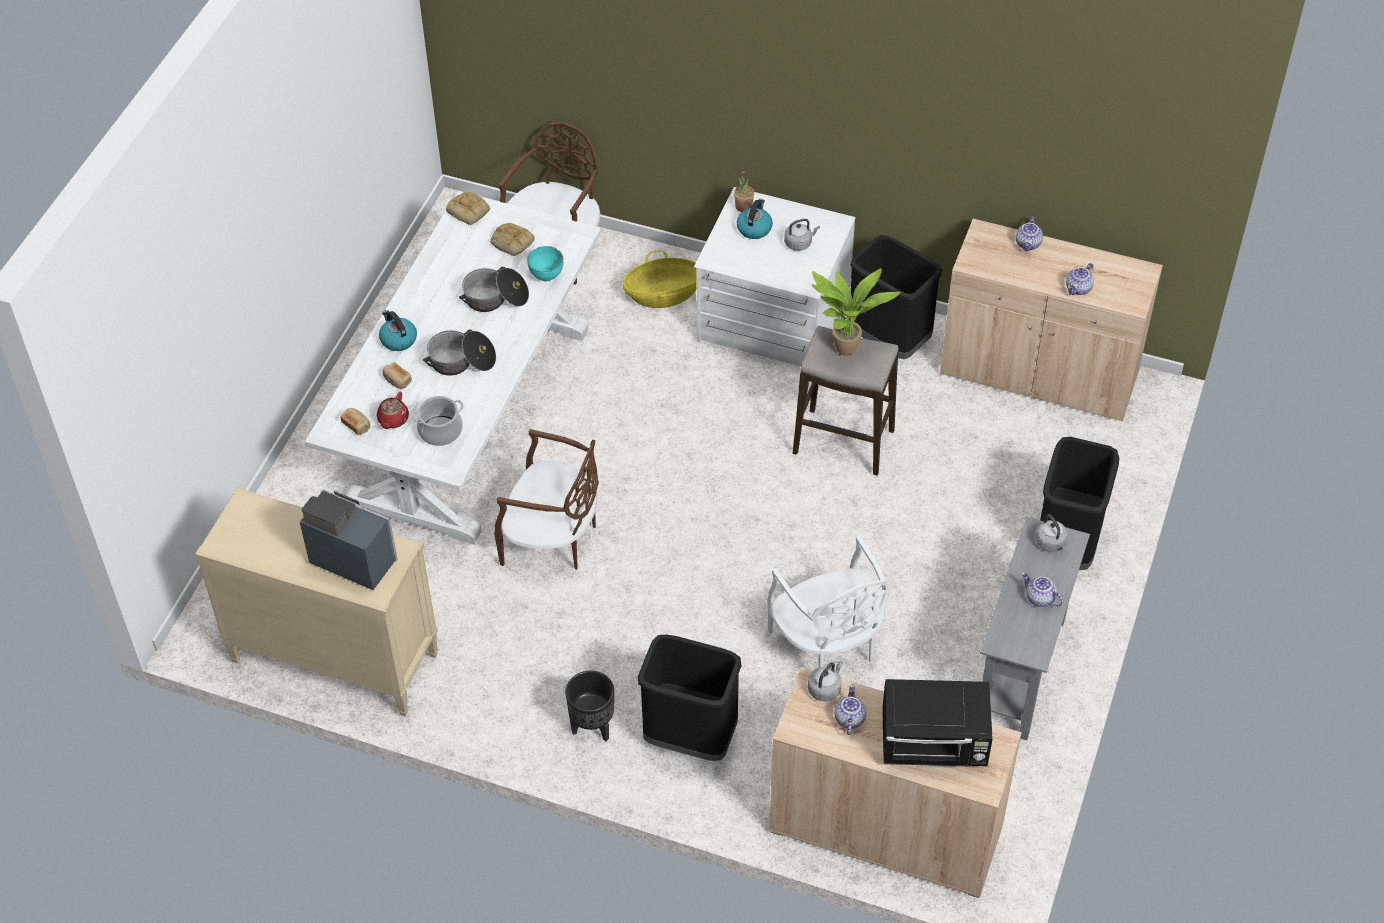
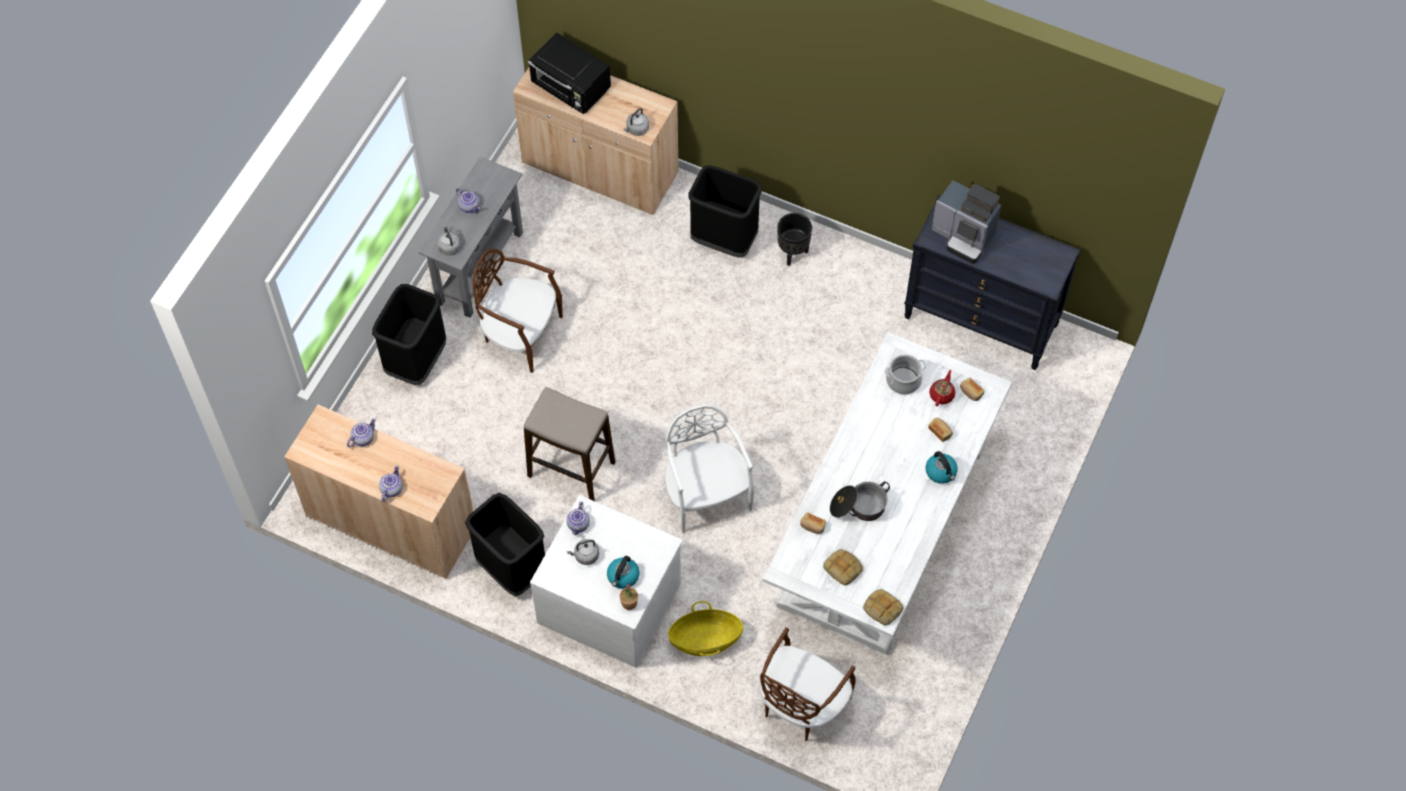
camera: 175 degrees left, 10 degrees up
(334, 658) = (981, 321): beige dresser -> black dresser
(461, 362) = (887, 444): cooking pot -> none
(547, 277) = (812, 526): turquoise bowl -> bread
(552, 540) = (816, 402): brown chair -> brown chair (520, 334)
(828, 644) = (615, 299): white chair -> white chair (707, 494)
(846, 352) = (568, 421): potted plant -> none
(848, 719) = (624, 109): teapot -> teapot (579, 524)
(935, 743) = (571, 89): black microwave -> black microwave turned 150 degrees counterclockwise

